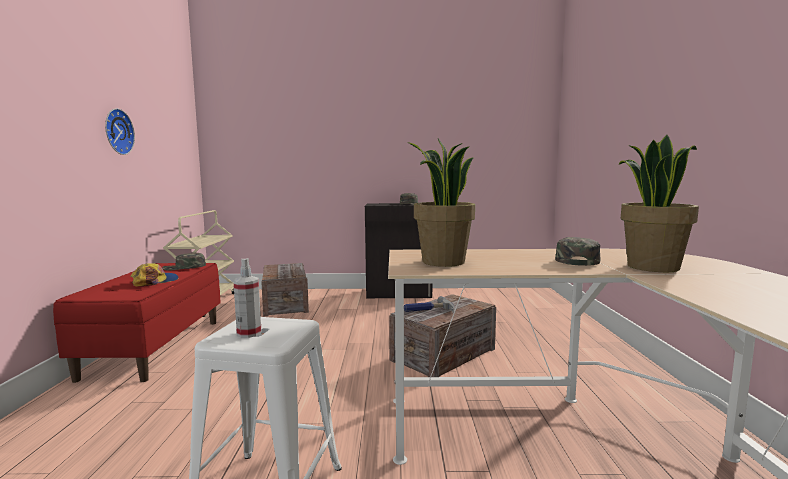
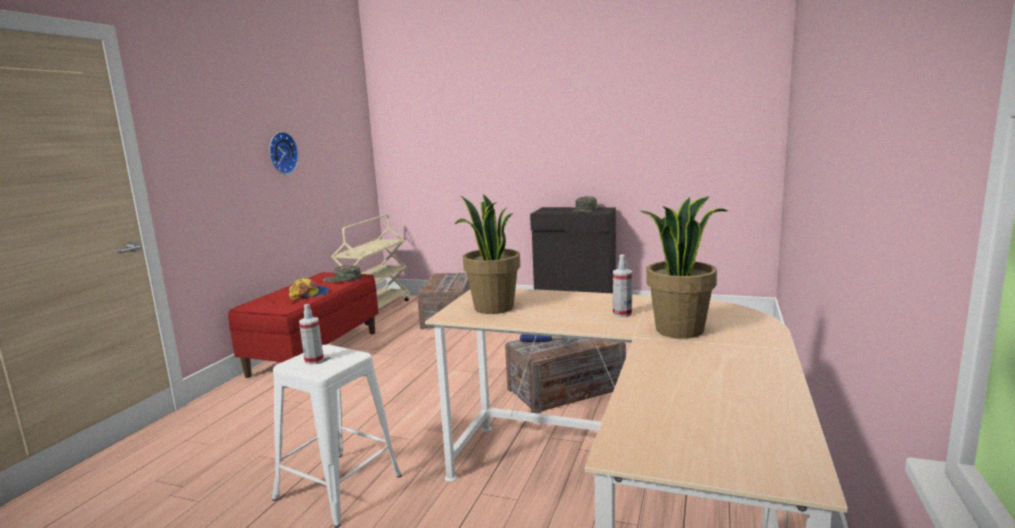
camera: 20 degrees right, 5 degrees up
(575, 260) = (622, 314): green cap -> spray bottle

